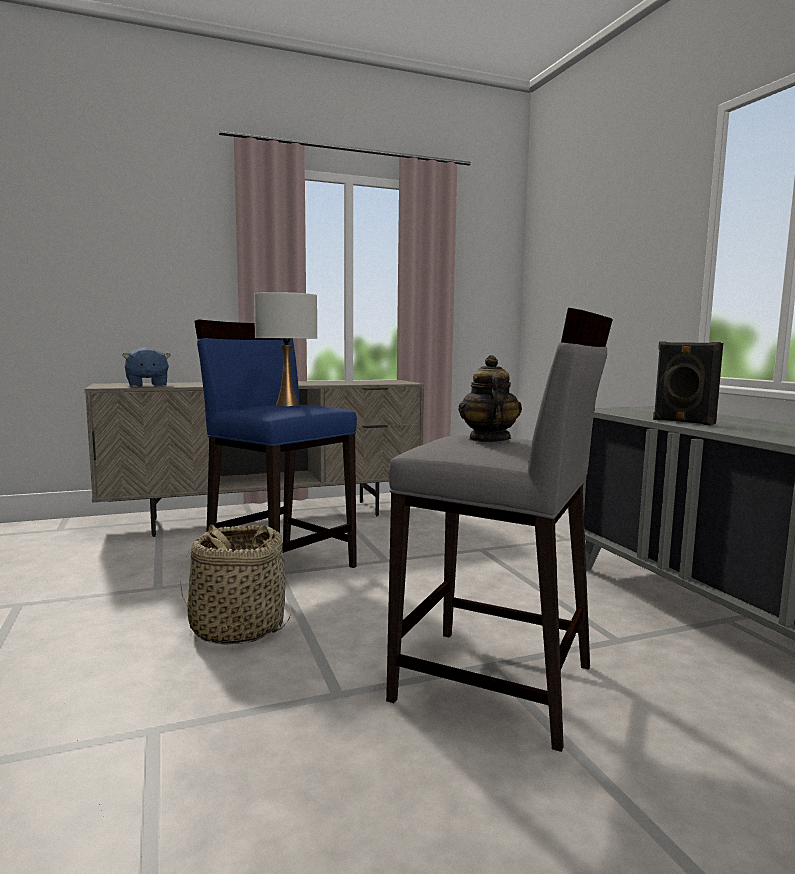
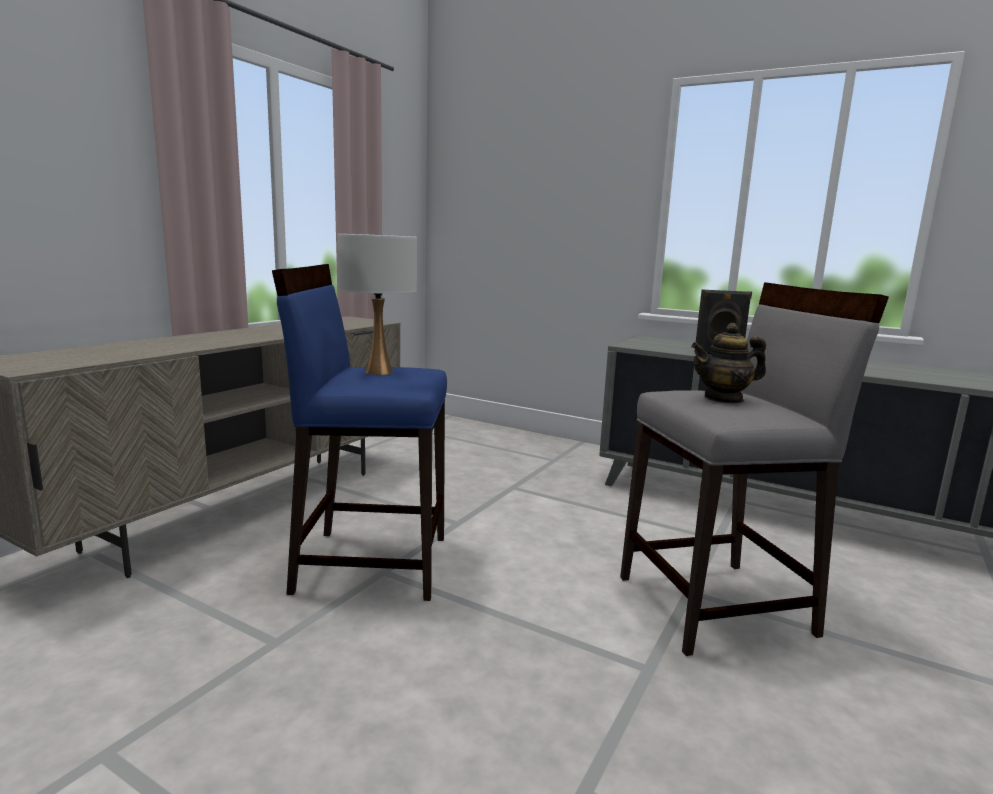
camera: 40 degrees left, 5 degrees up
(147, 385) = (89, 358): blue plush toy -> none
(237, 628) = (456, 649): basket -> none
(488, 440) = (724, 399): teapot -> teapot turned 60 degrees counterclockwise

